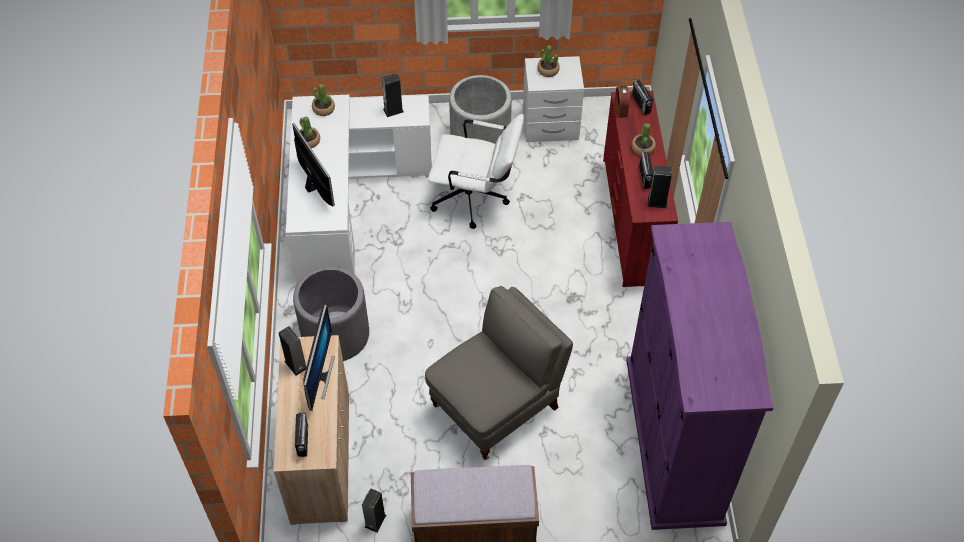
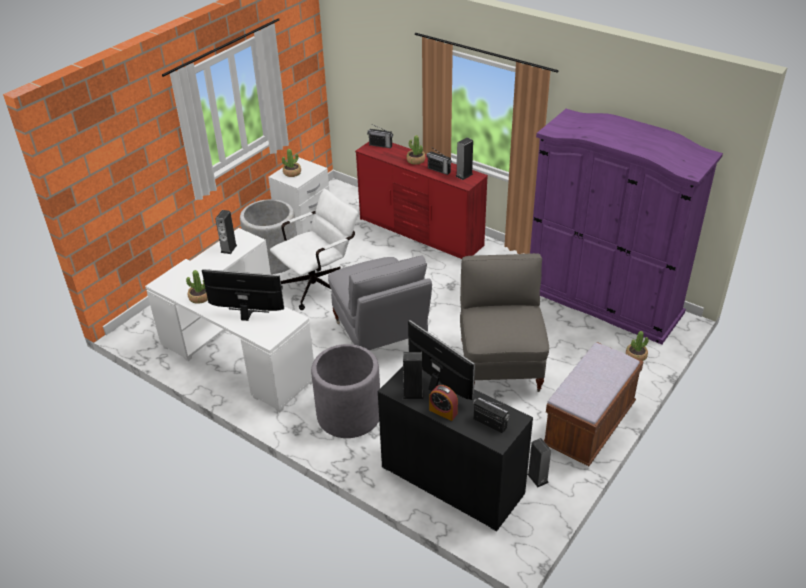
camera: 50 degrees left, 15 degrees down
(321, 458) = (452, 481): beige cabinet -> black cabinet
(323, 109) = (180, 276): potted plant -> potted plant (636, 356)
(449, 292) = (380, 337): none -> grey armchair
(621, 109) = (373, 153): alarm clock -> alarm clock (443, 412)

